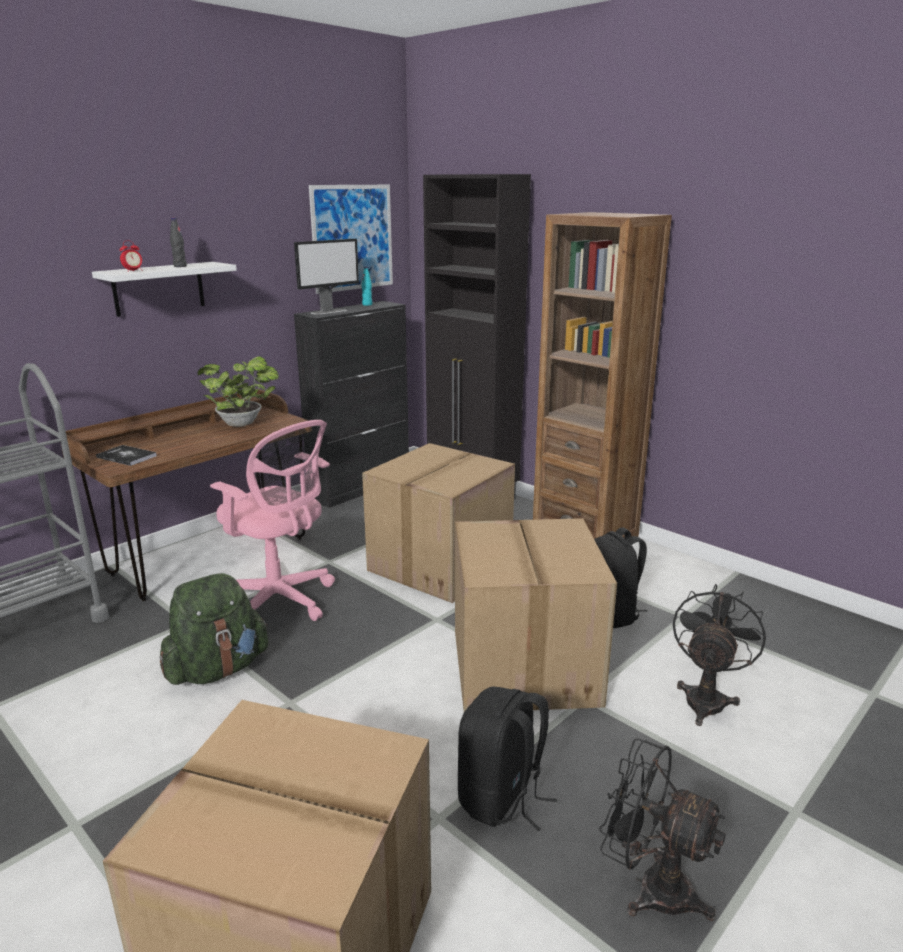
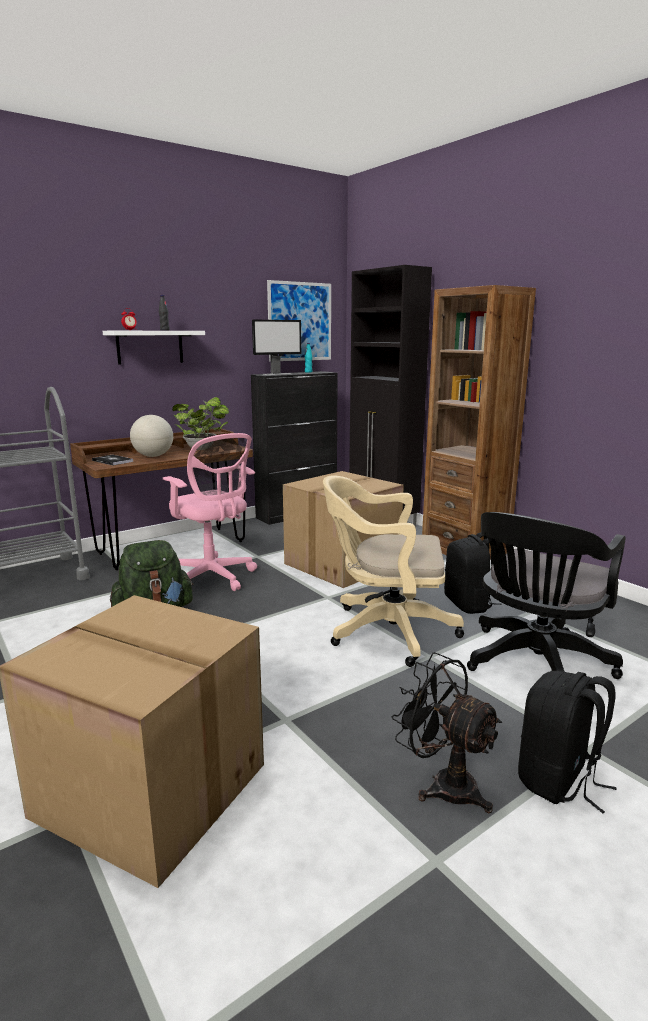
camera: 10 degrees right, 5 degrees down
(181, 443) = (153, 456): none -> globe
(502, 798) = (340, 713): black backpack -> black backpack (558, 780)
(521, 665) = (385, 631): cardboard box -> beige office chair
(706, 698) = (534, 665): black fan -> black office chair

